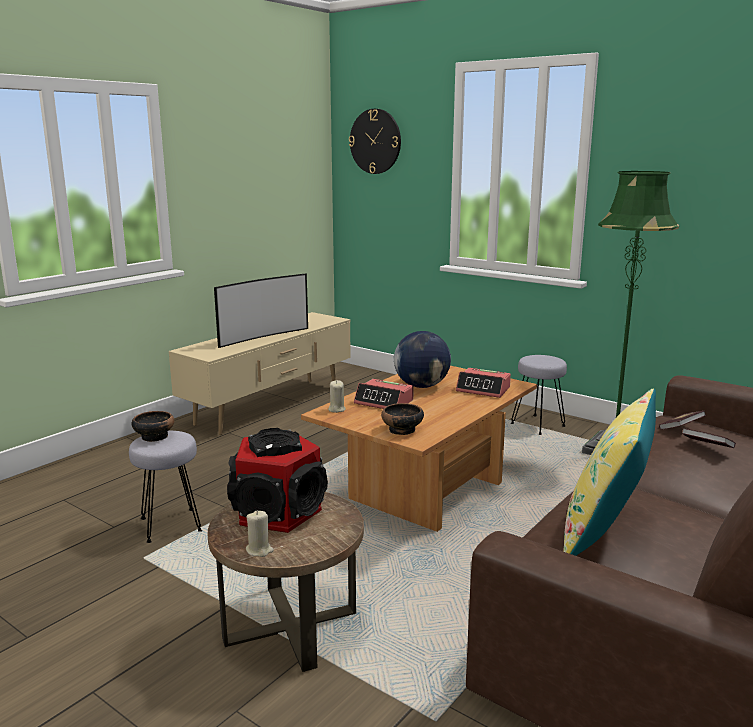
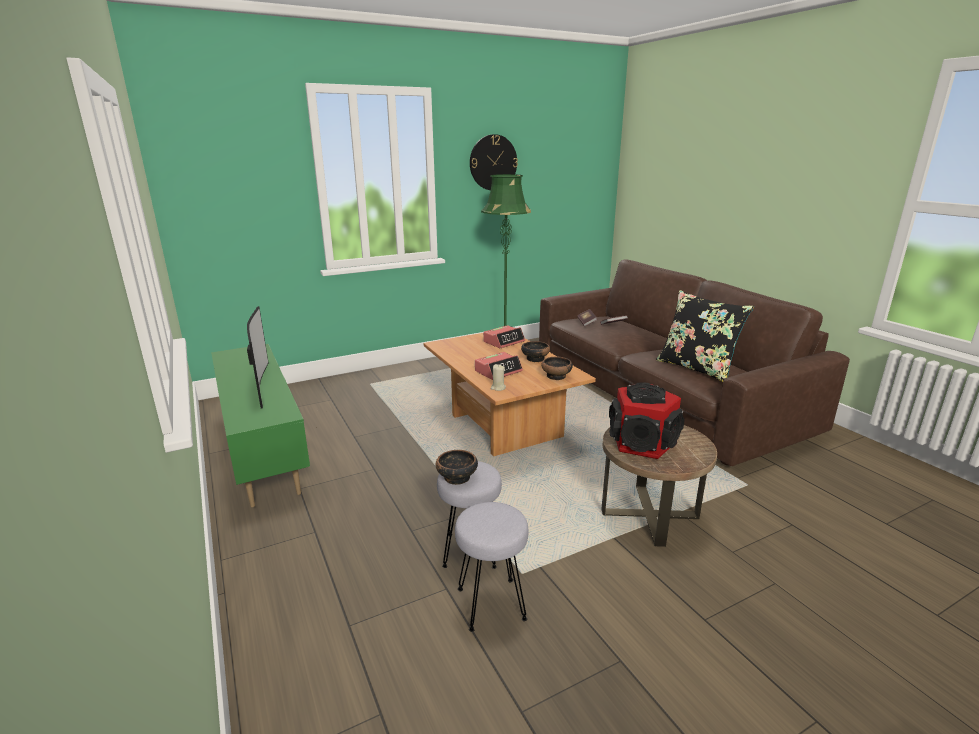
camera: 65 degrees left, 5 degrees up
(259, 550) = (694, 457): beige candle -> none
(271, 406) = (264, 454): beige tv stand -> green tv stand
(375, 141) = (215, 159): wall clock -> wall clock (493, 162)
(421, 386) = (477, 355): globe -> none
(446, 412) = (535, 359): none -> bowl
(538, 425) = (446, 367): grey stool -> grey stool (491, 603)
(604, 533) = (697, 368): yellow pillow -> black pillow

